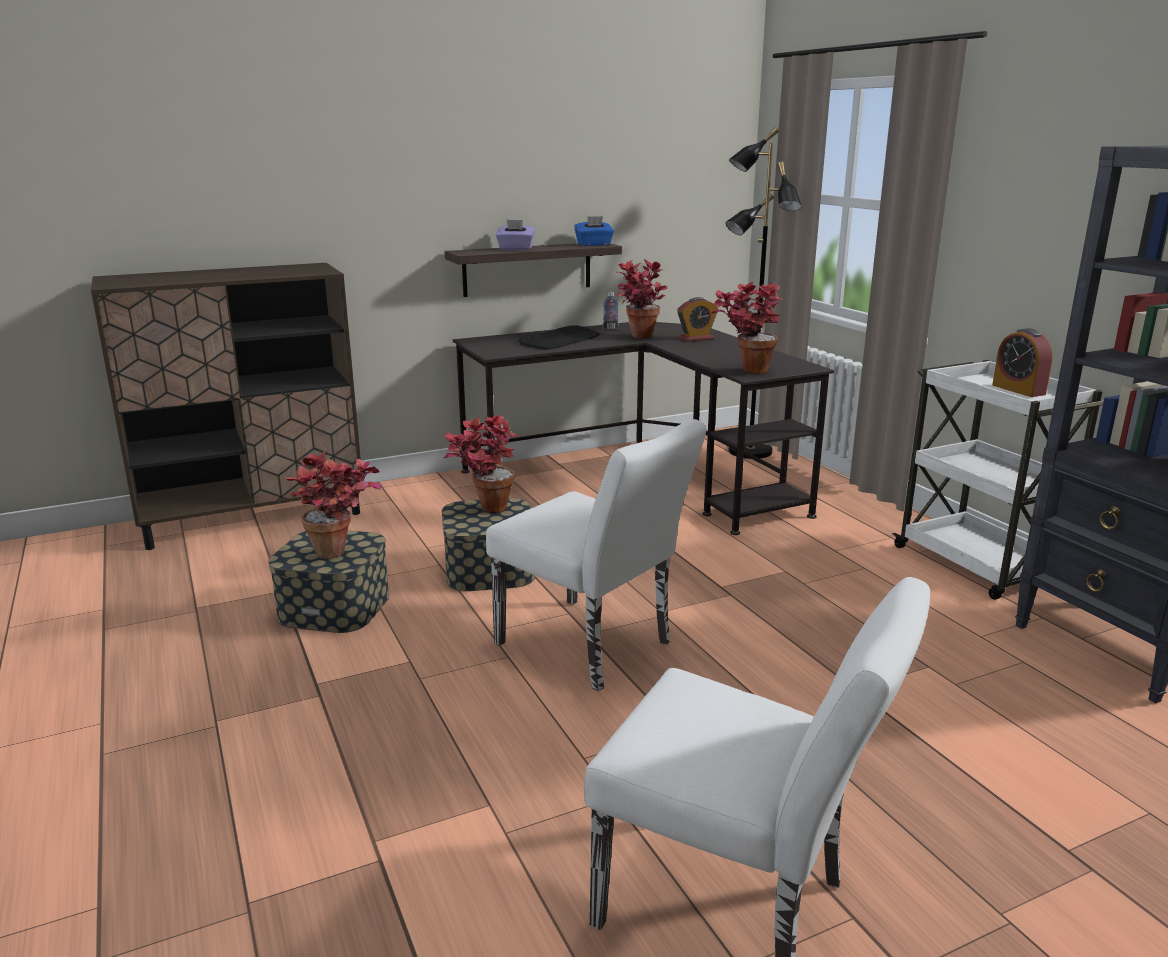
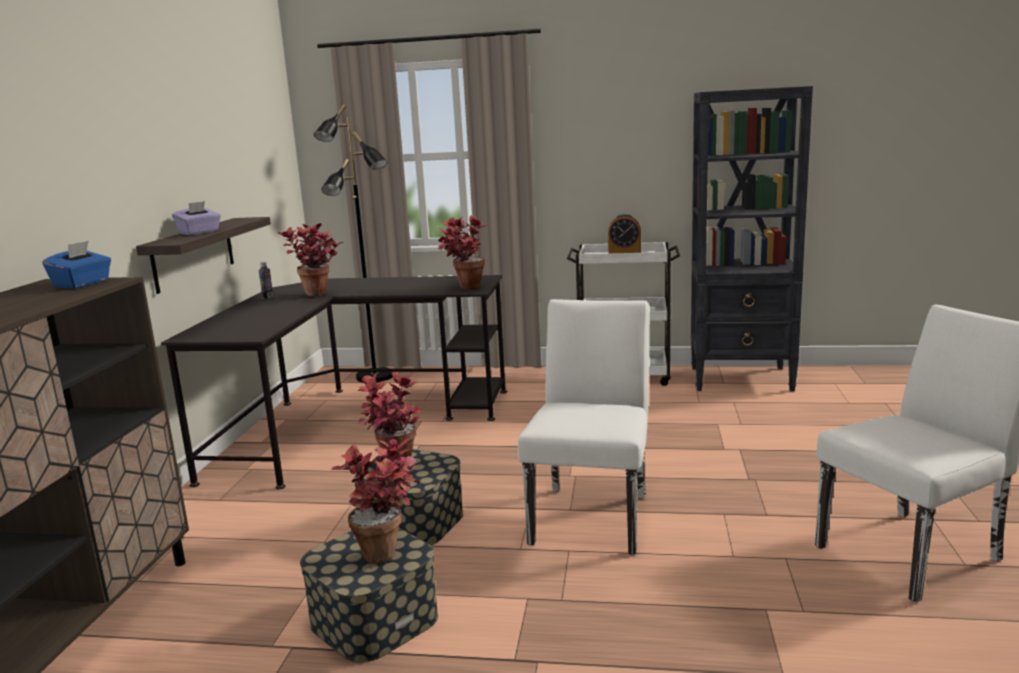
camera: 55 degrees left, 5 degrees down
(560, 339) = (262, 313): keyboard -> none
(593, 648) = (592, 513): white chair -> white chair turned 60 degrees counterclockwise
(594, 244) = (243, 219): blue tissue box -> blue tissue box (82, 284)
(696, 338) = (357, 285): alarm clock -> none

